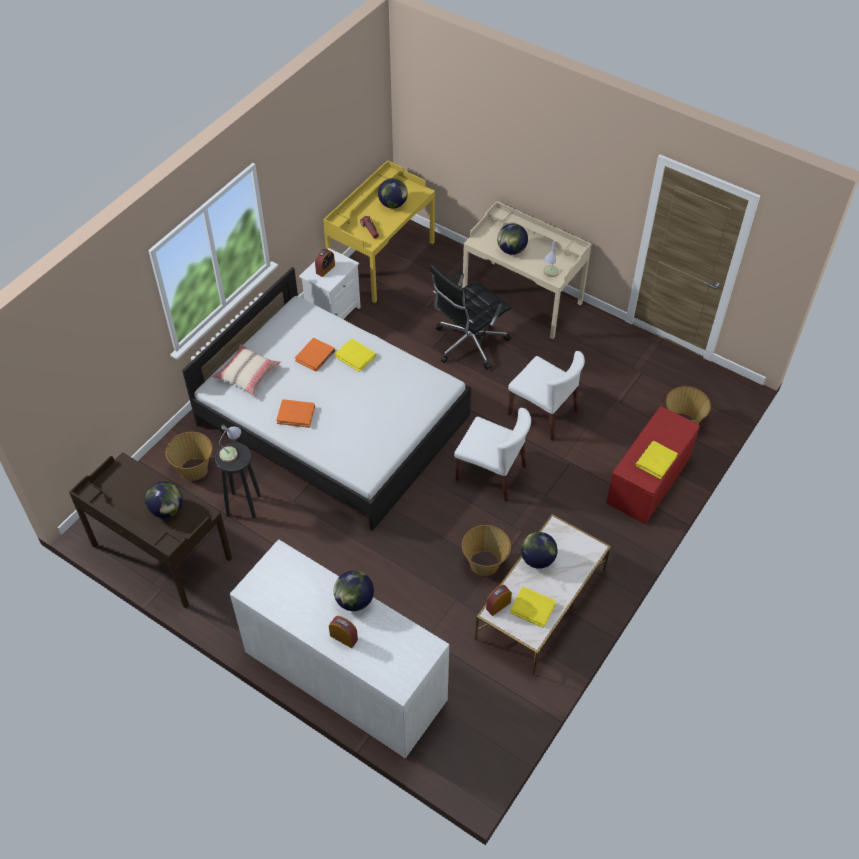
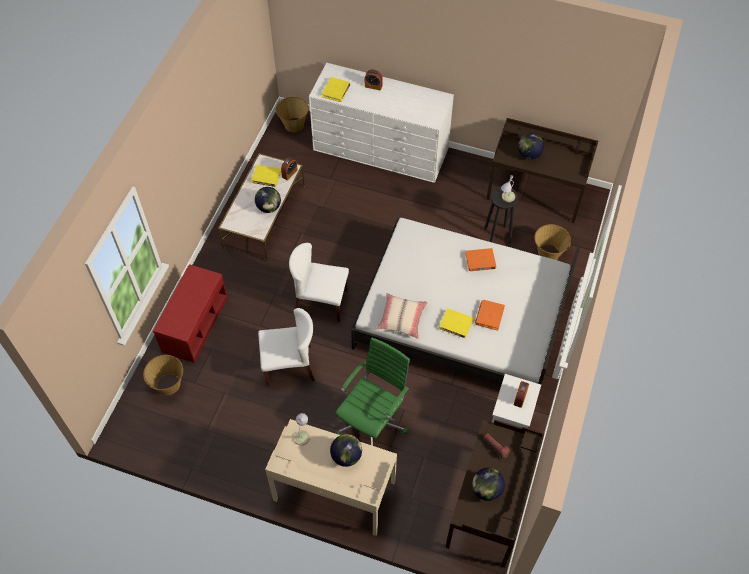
camera: 165 degrees right, 5 degrees up
(247, 374) = (536, 286): beige pillow -> beige pillow (402, 319)
(354, 600) = (375, 106): globe -> none
(381, 260) = (490, 506): yellow desk -> brown desk
(468, 344) = (373, 422): black office chair -> green office chair
(485, 563) = (309, 234): basket -> basket (293, 124)
(543, 413) = (289, 365): white chair -> white chair turned 150 degrees clockwise
(655, 461) = (188, 289): yellow book -> yellow book (336, 91)

